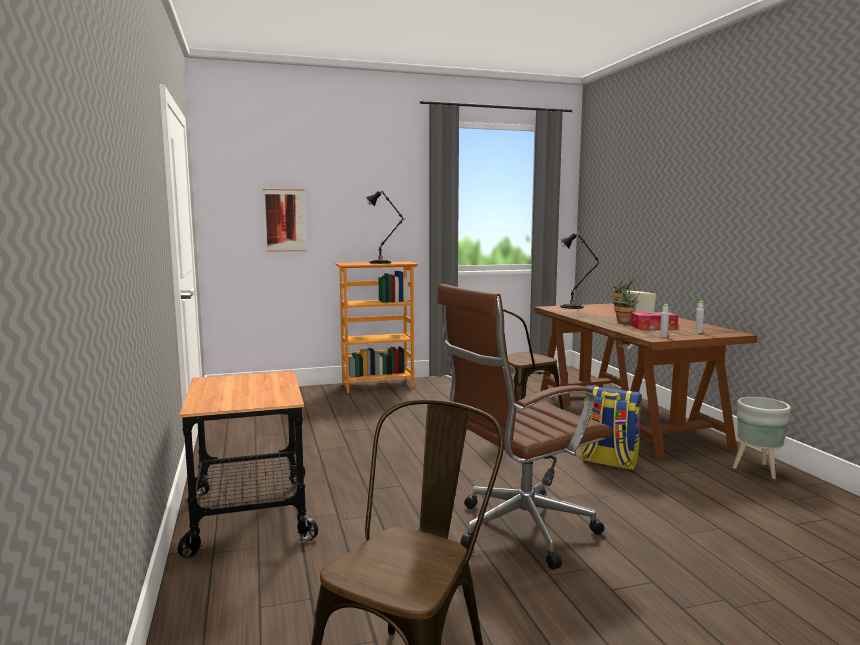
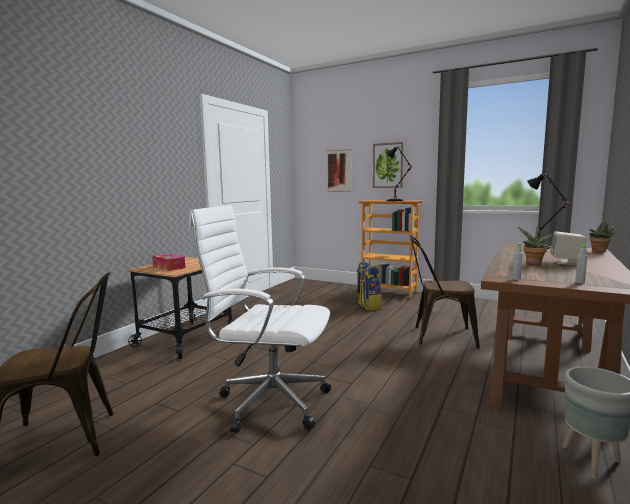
camera: 45 degrees right, 0 degrees up
(360, 215) = (388, 165): none -> picture
(518, 531) = (268, 402): brown office chair -> white office chair
(608, 462) = (438, 390): backpack -> backpack (367, 306)
(653, 327) = (546, 270): tissue box -> tissue box (169, 267)

